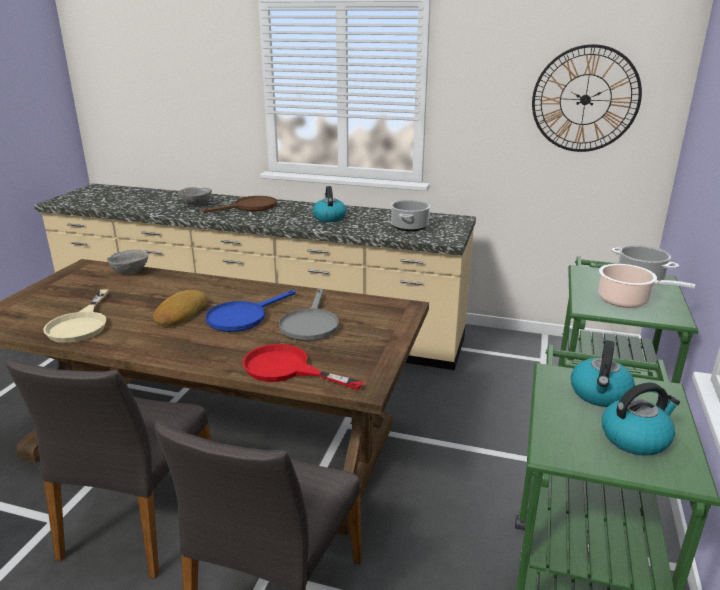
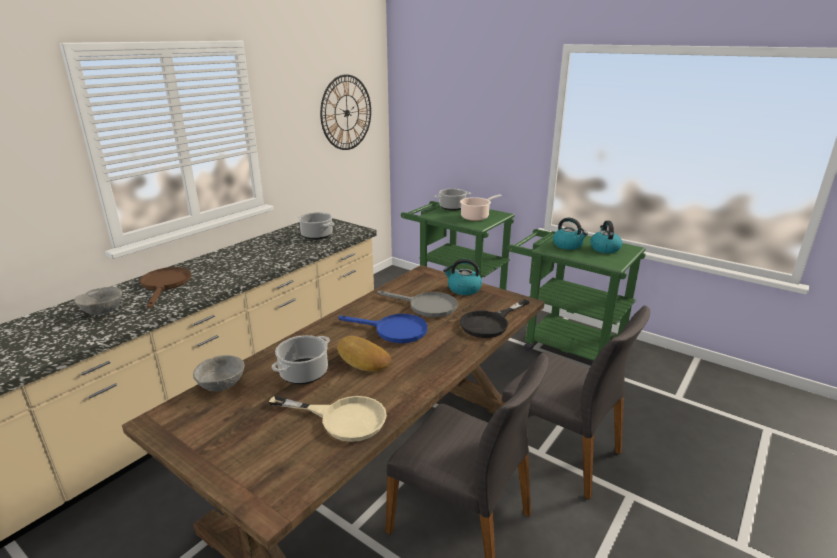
camera: 70 degrees left, 0 degrees up
(151, 295) = (304, 373): none -> cooking pot
(243, 317) = (394, 330): blue frying pan -> blue frying pan turned 45 degrees counterclockwise
(286, 369) = (490, 323): red frying pan -> black frying pan
(329, 218) = (254, 257): kettle -> kettle (463, 289)

